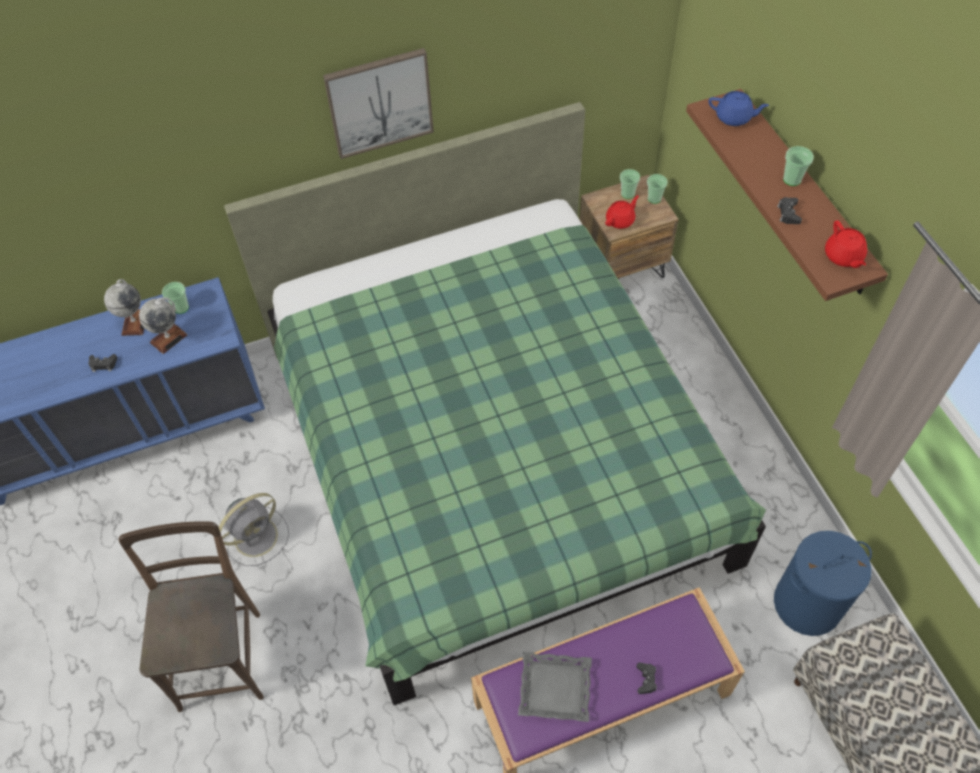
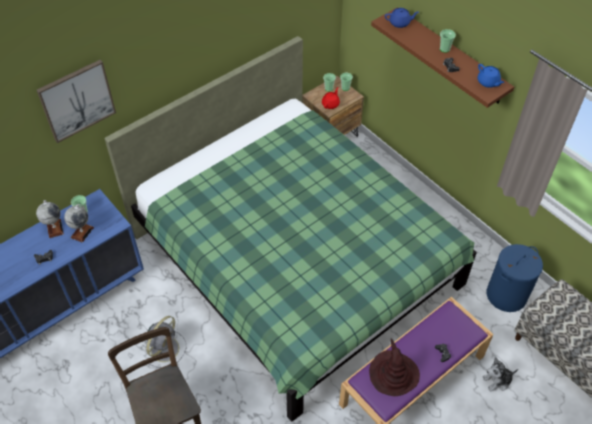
camera: 20 degrees left, 5 degrees down
(379, 102) = (190, 55): picture -> picture (77, 100)
(555, 689) = (393, 374): grey tray -> brown hat
(738, 742) = (497, 380): none -> plush toy
(843, 256) = (488, 82): red teapot -> blue teapot

